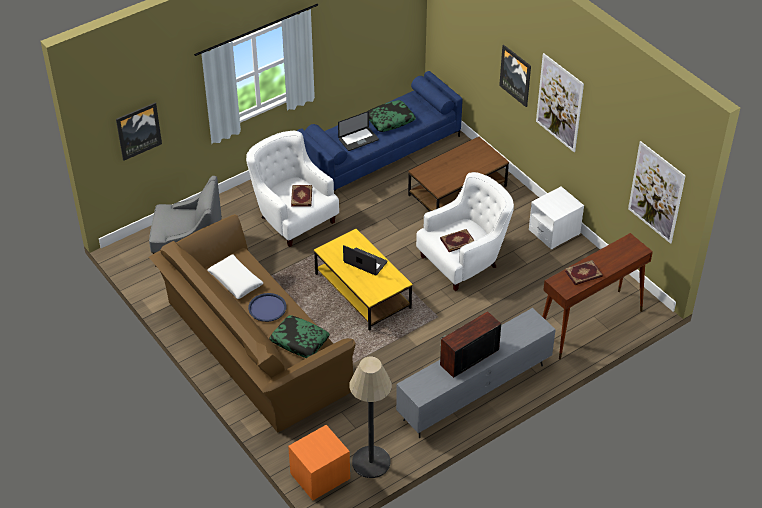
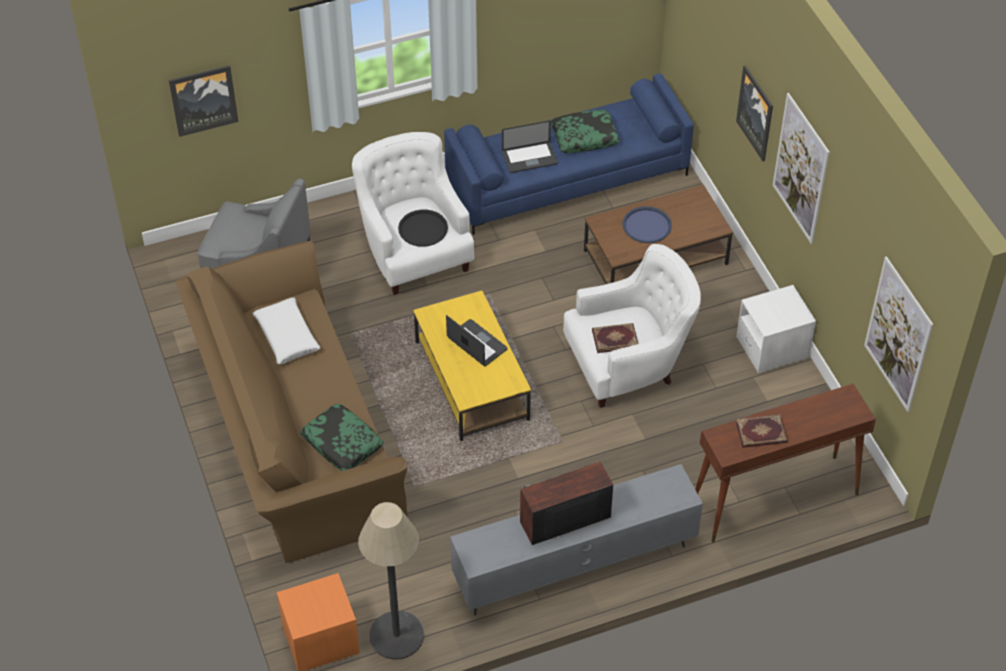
camera: 15 degrees right, 5 degrees up
(267, 308) = (315, 385): blue tray -> blue tray (647, 225)
(302, 197) = (423, 229): book -> black tray

